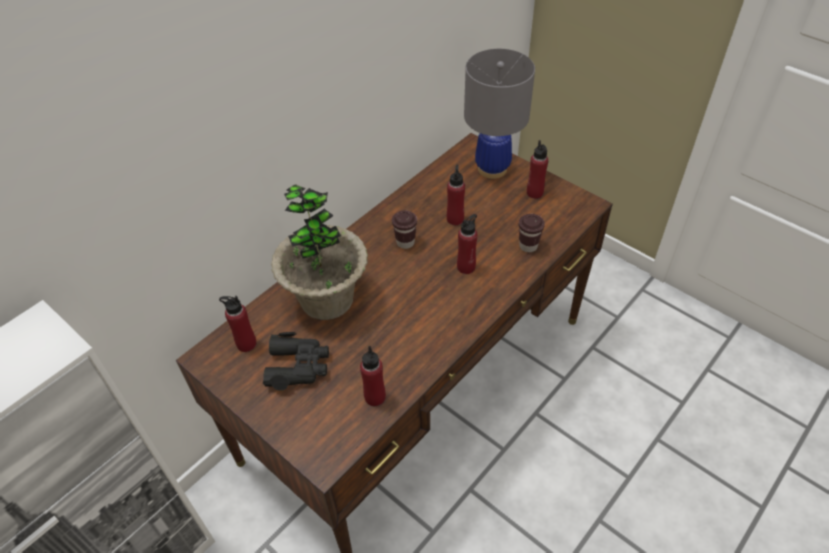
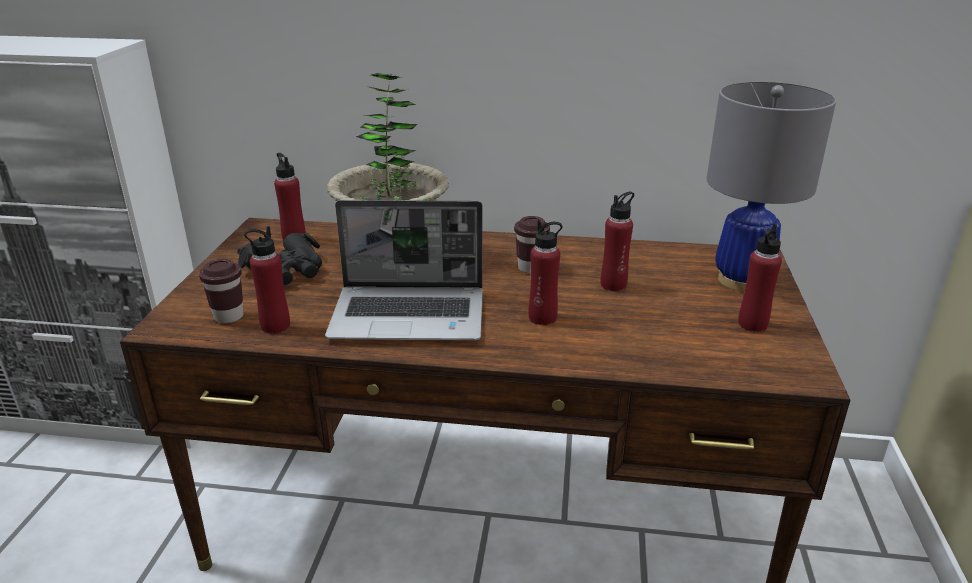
camera: 55 degrees right, 20 degrees down
(416, 324) = (411, 315): none -> laptop
(528, 246) = (643, 351): brown cup -> brown cup (228, 316)

